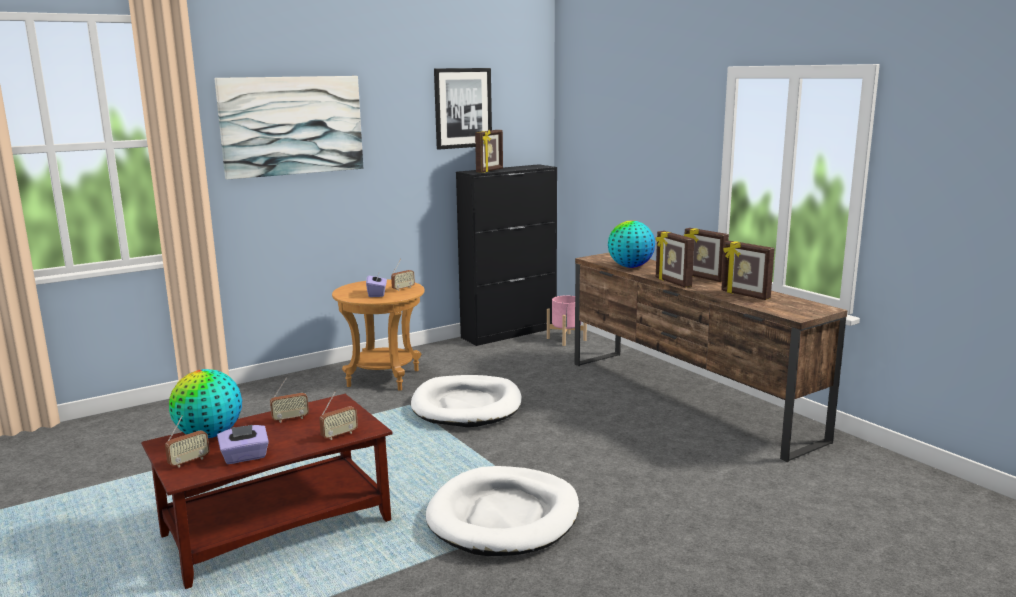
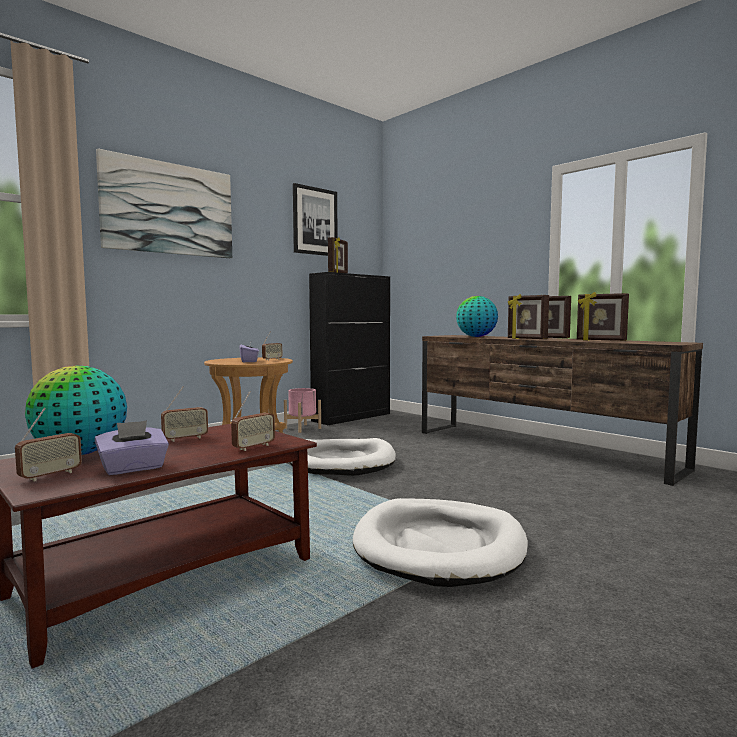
camera: 10 degrees left, 10 degrees down
(566, 339) = (403, 419): pink planter -> pink planter (302, 428)

